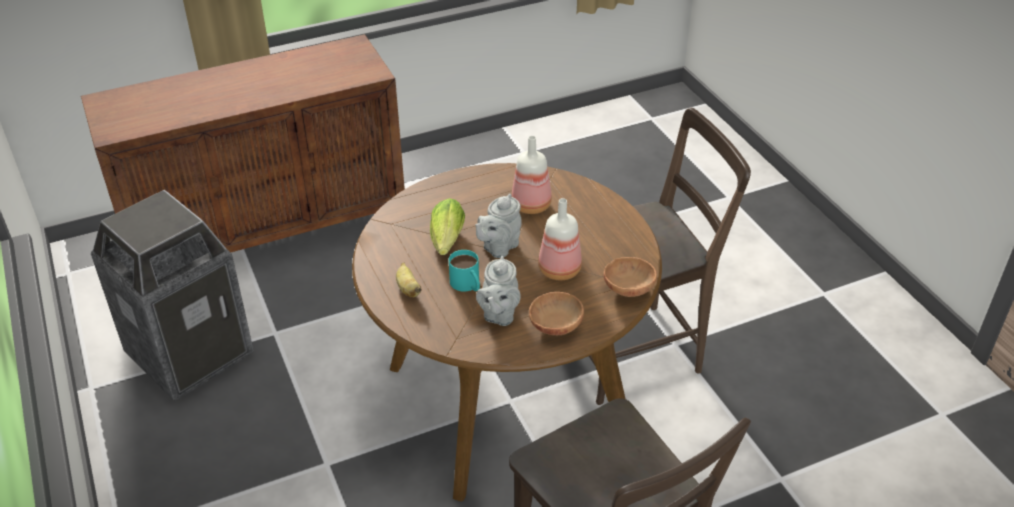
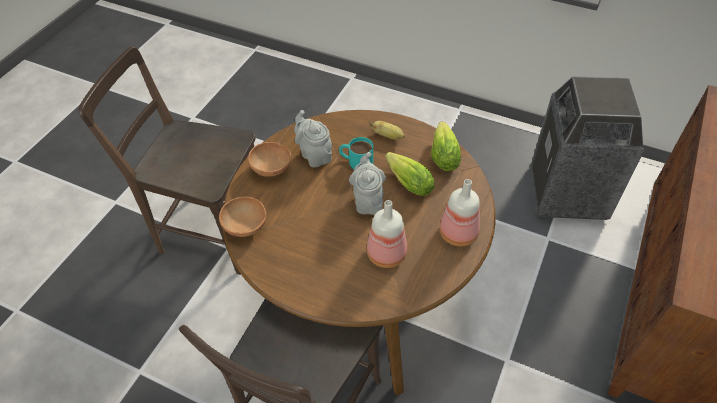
camera: 140 degrees right, 10 degrees up
(384, 243) = (443, 154): none -> lettuce
(558, 270) = (308, 209): bottle -> bottle (458, 233)

